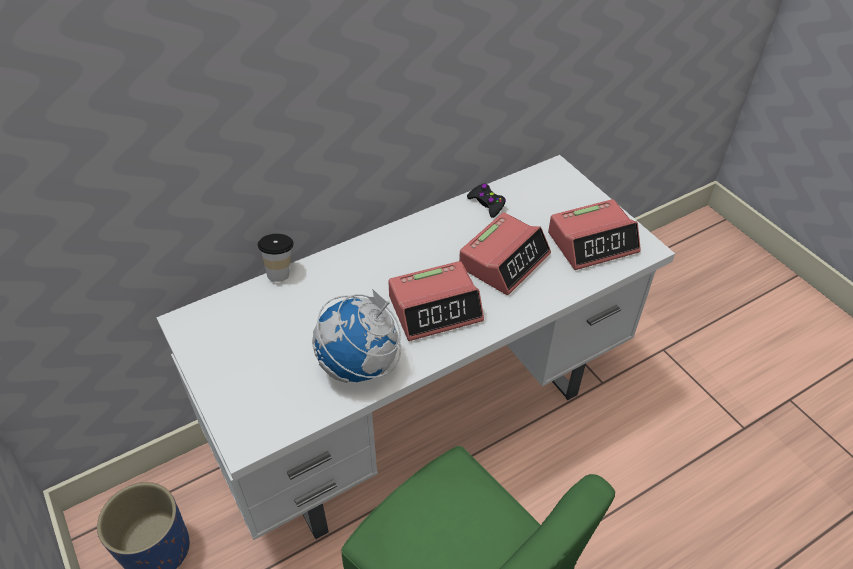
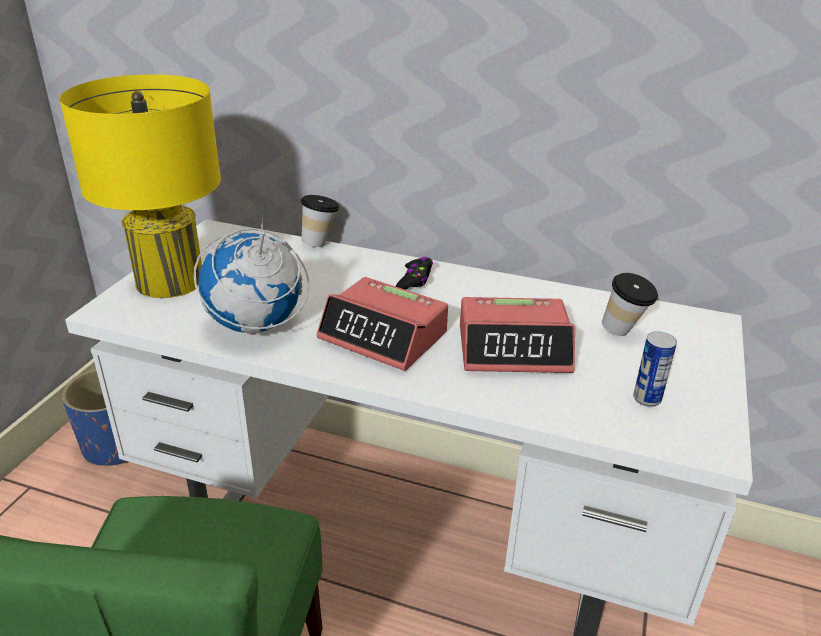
camera: 50 degrees right, 15 degrees down
(241, 384) = (170, 281): none -> yellow table lamp
(487, 203) = (578, 303): black game controller -> black game controller (415, 280)
(532, 208) = (624, 332): none -> cup
(593, 242) = (647, 399): alarm clock -> can

